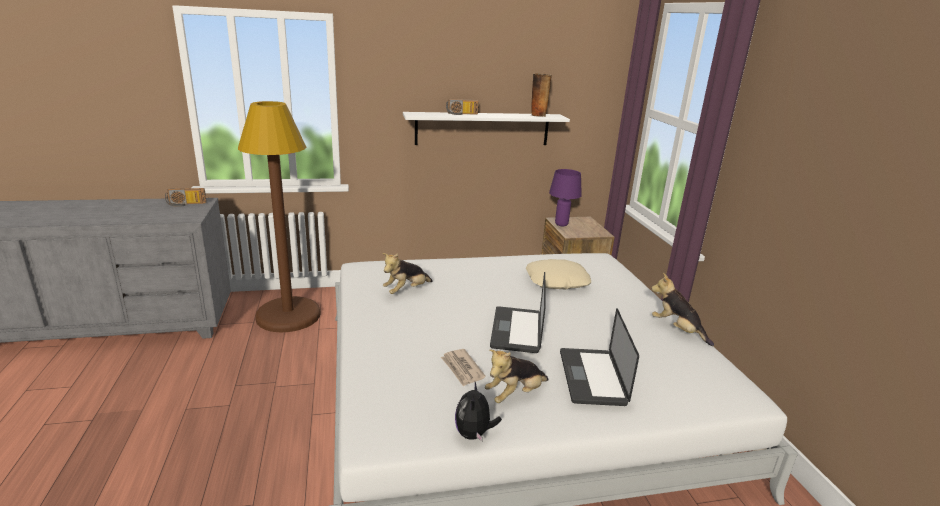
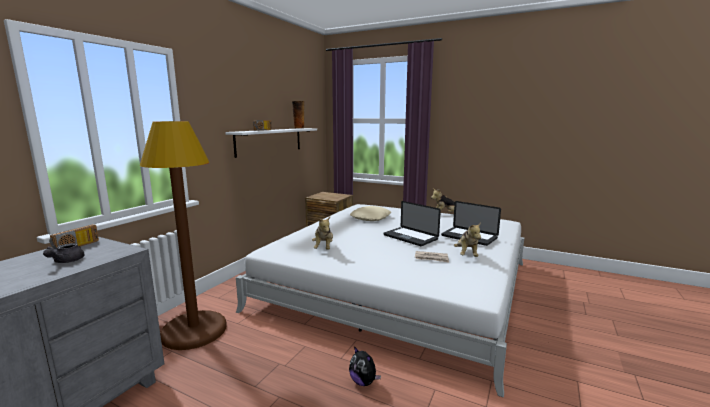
camera: 50 degrees left, 10 degrees down
(155, 213) = (65, 261): none -> grey teapot
(474, 434) = (493, 271): plush toy -> plush toy (363, 382)
(561, 224) = (320, 197): purple table lamp -> none

